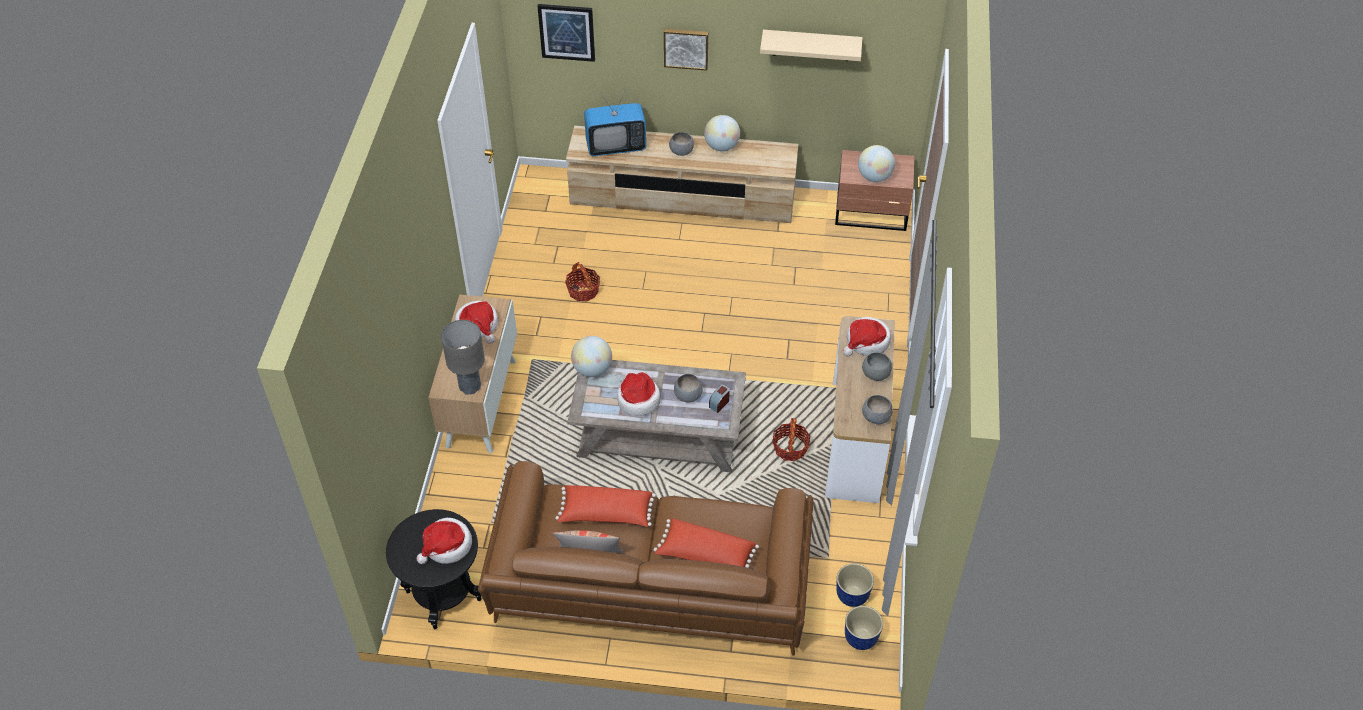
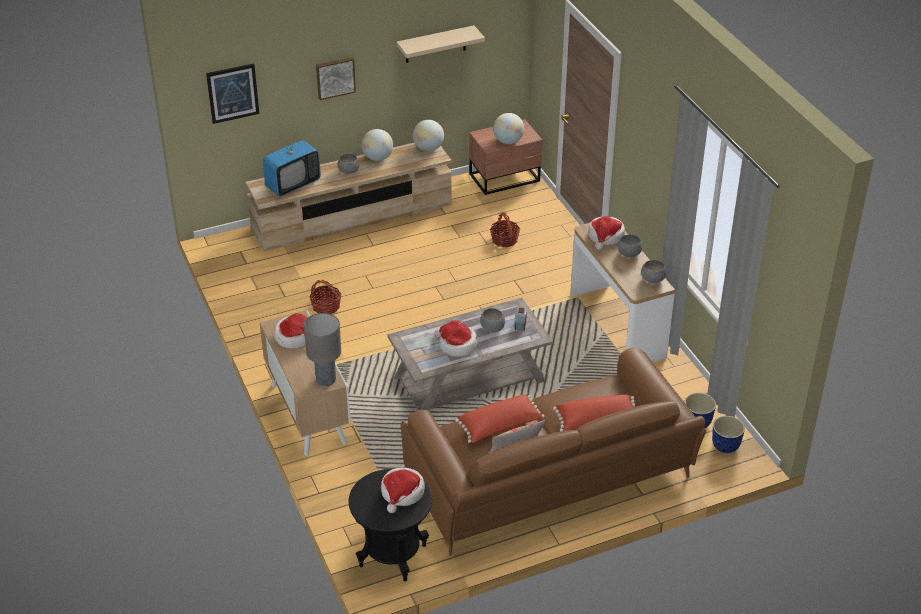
camera: 30 degrees left, 10 degrees down
(592, 369) = (403, 339): globe -> globe (428, 148)
(790, 448) = (575, 349): basket -> basket (504, 240)

